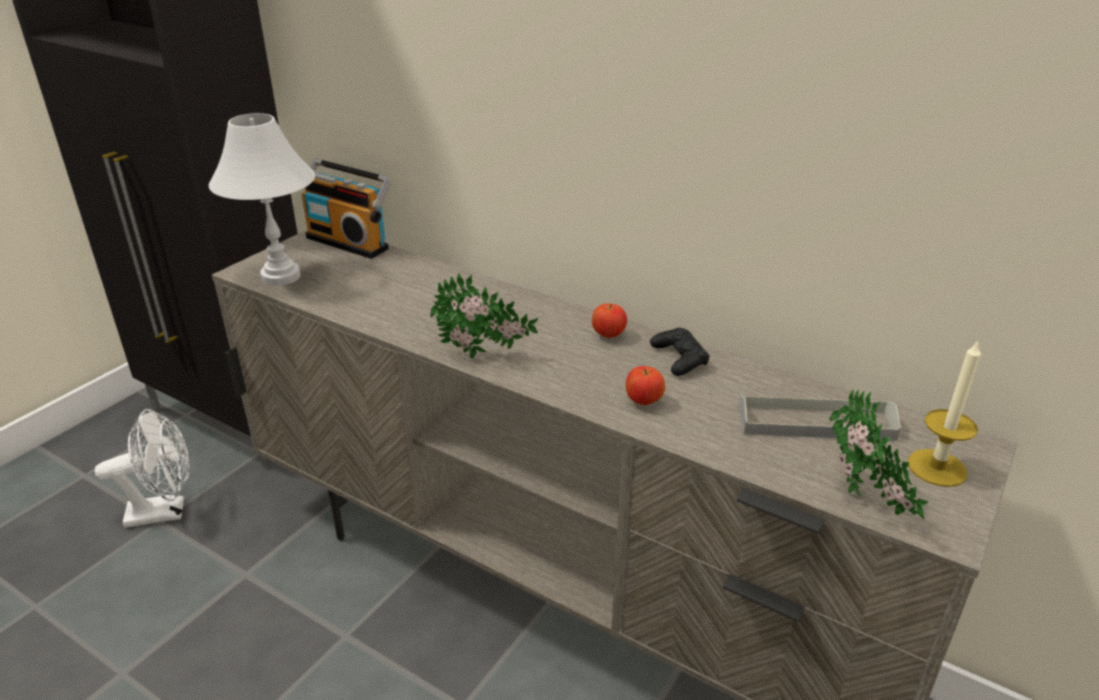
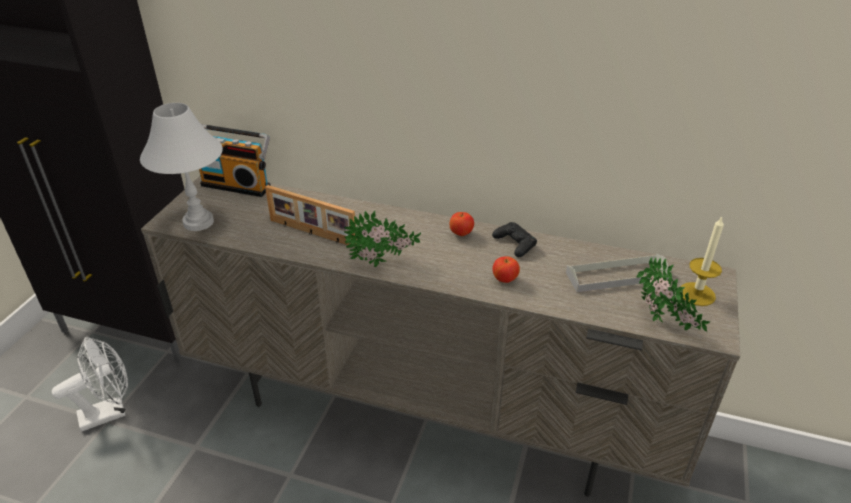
camera: 15 degrees left, 5 degrees up
(411, 307) = (312, 233): none -> picture frame

